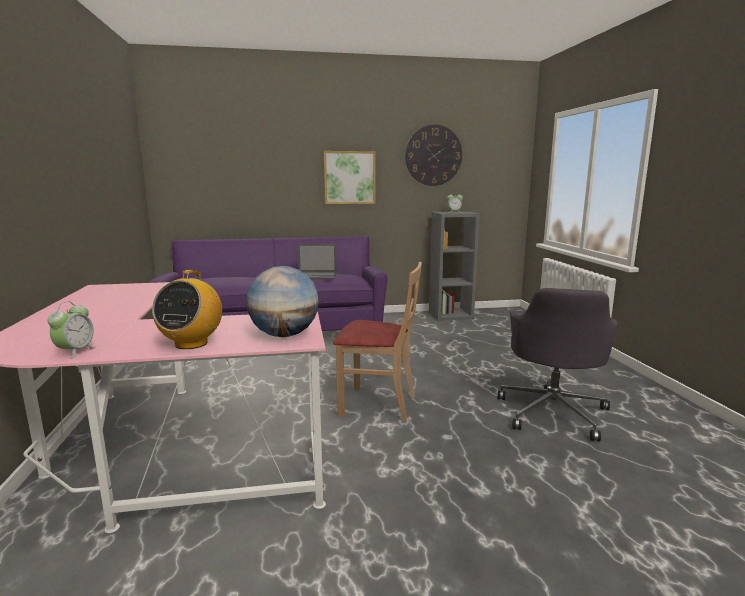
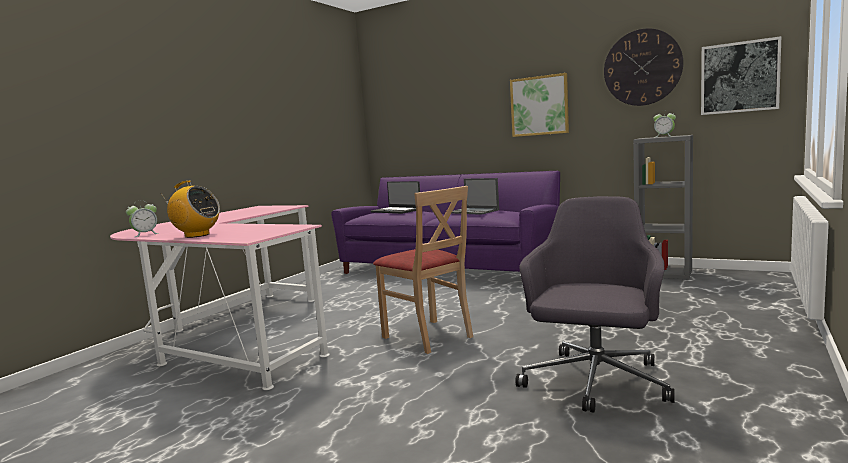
camera: 40 degrees right, 5 degrees down
(191, 343) = (196, 235): radio -> radio turned 120 degrees counterclockwise
(221, 278) = (396, 211): none -> laptop
(285, 335) = (251, 235): globe -> none
(495, 172) = (739, 77): none -> picture
(553, 412) = (595, 383): grey office chair -> grey office chair turned 150 degrees clockwise

